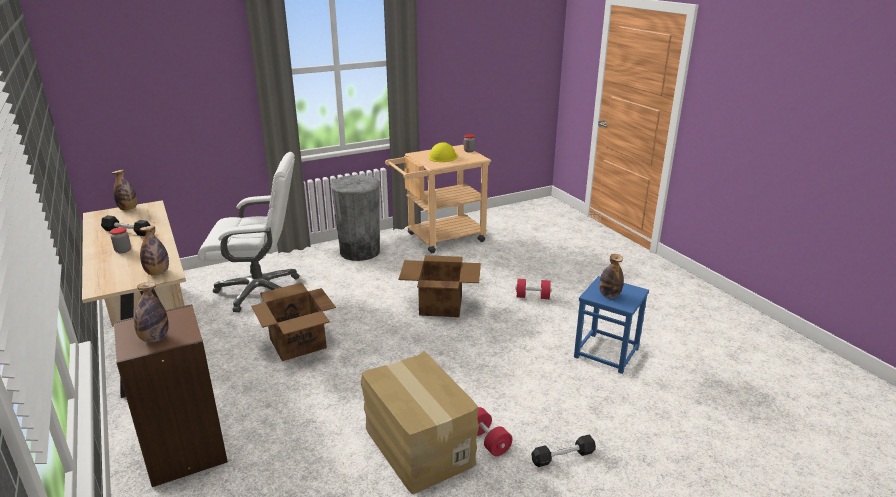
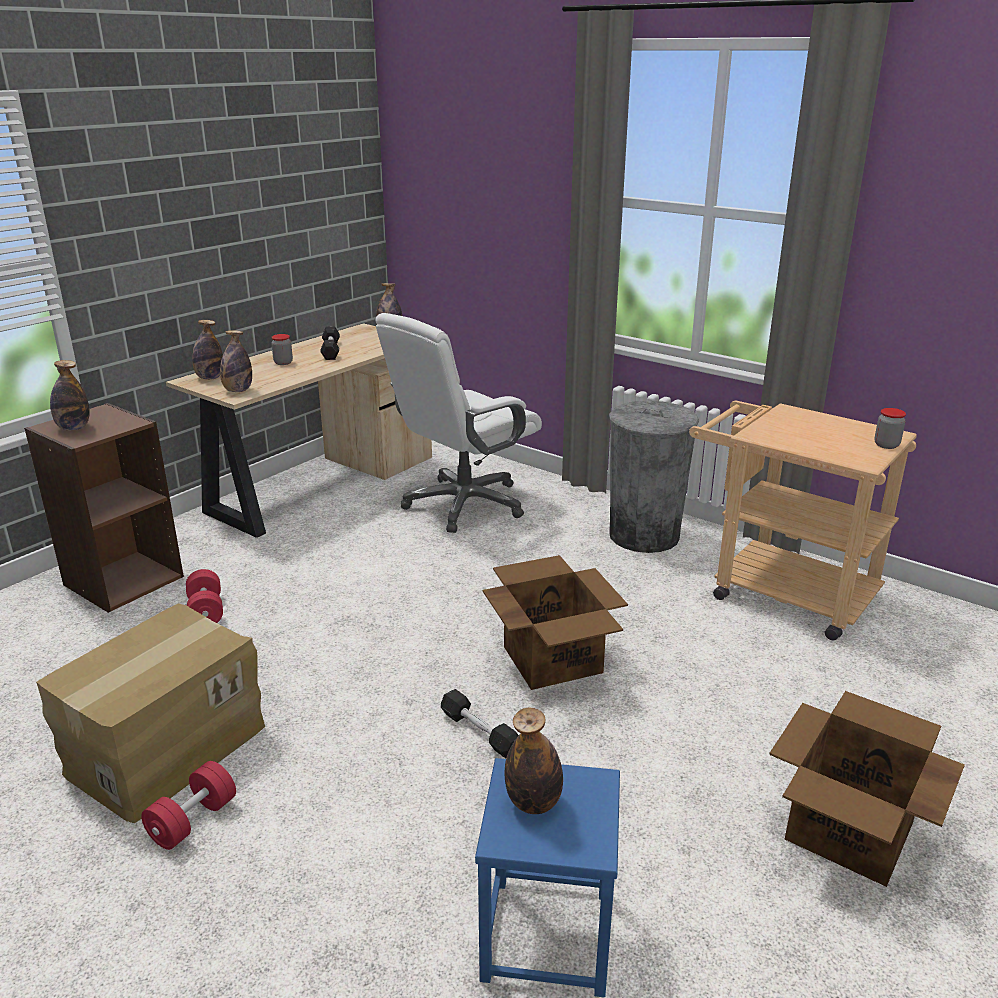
camera: 65 degrees right, 0 degrees up
(108, 280) = (210, 378): none -> bottle
(260, 290) = (464, 504): white office chair -> white office chair turned 75 degrees clockwise
(298, 344) = (359, 573): cardboard box -> cardboard box (847, 832)
(443, 156) = (813, 431): yellow hard hat -> none
(532, 297) = (681, 763): red dumbbell -> red dumbbell (206, 611)
(563, 457) = (170, 933): black dumbbell -> black dumbbell (479, 732)

